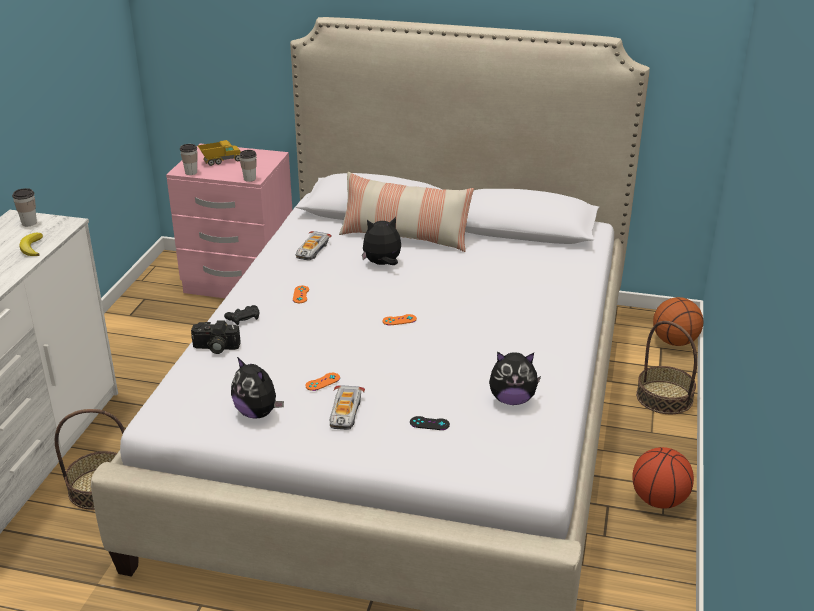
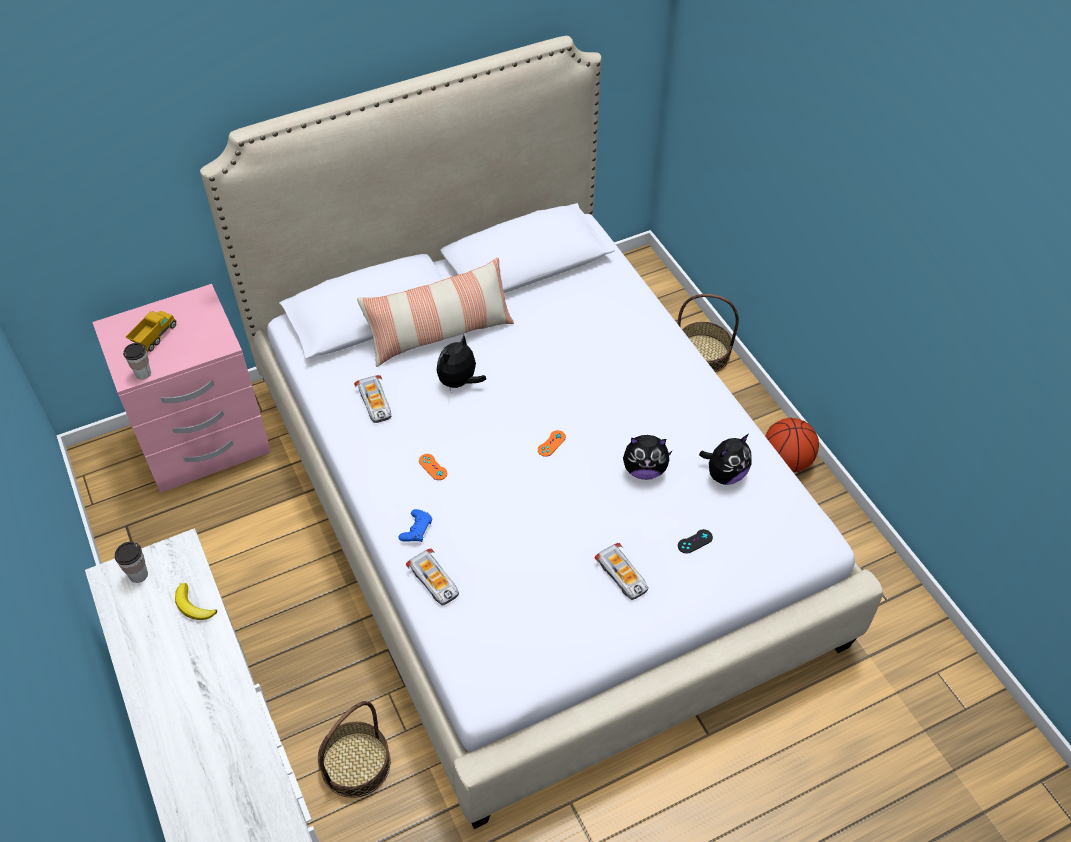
camera: 40 degrees left, 20 degrees up
(215, 348) = (434, 581): camera -> toy car
(243, 318) = (416, 529): black game controller -> blue game controller
(249, 179) = (221, 348): cup -> none
(258, 413) = (557, 626): plush toy -> plush toy (644, 470)
(322, 382) = (570, 556): orange game controller -> none
(674, 342) = (657, 286): basketball -> none

